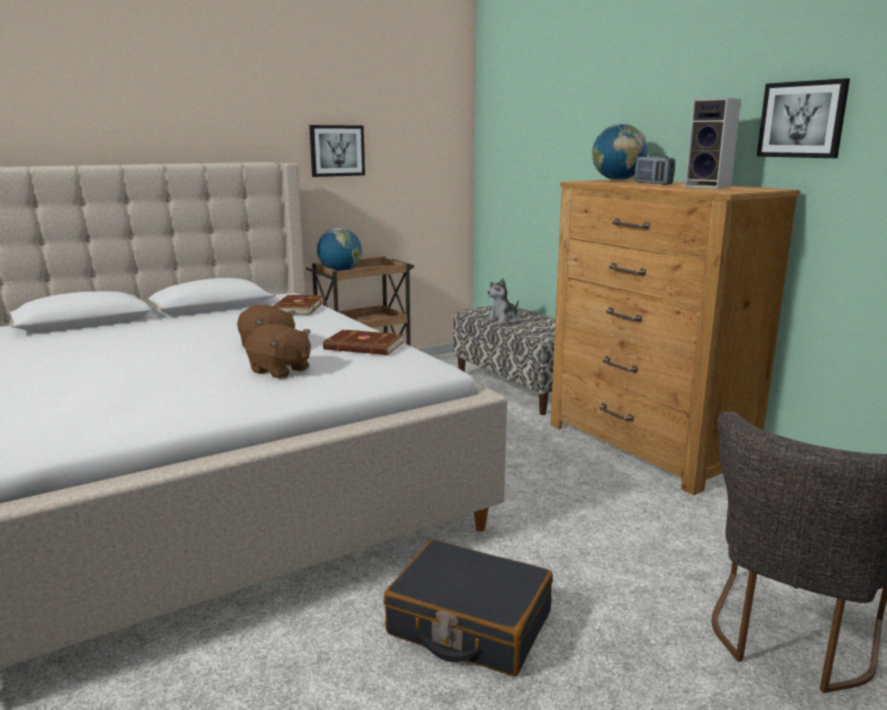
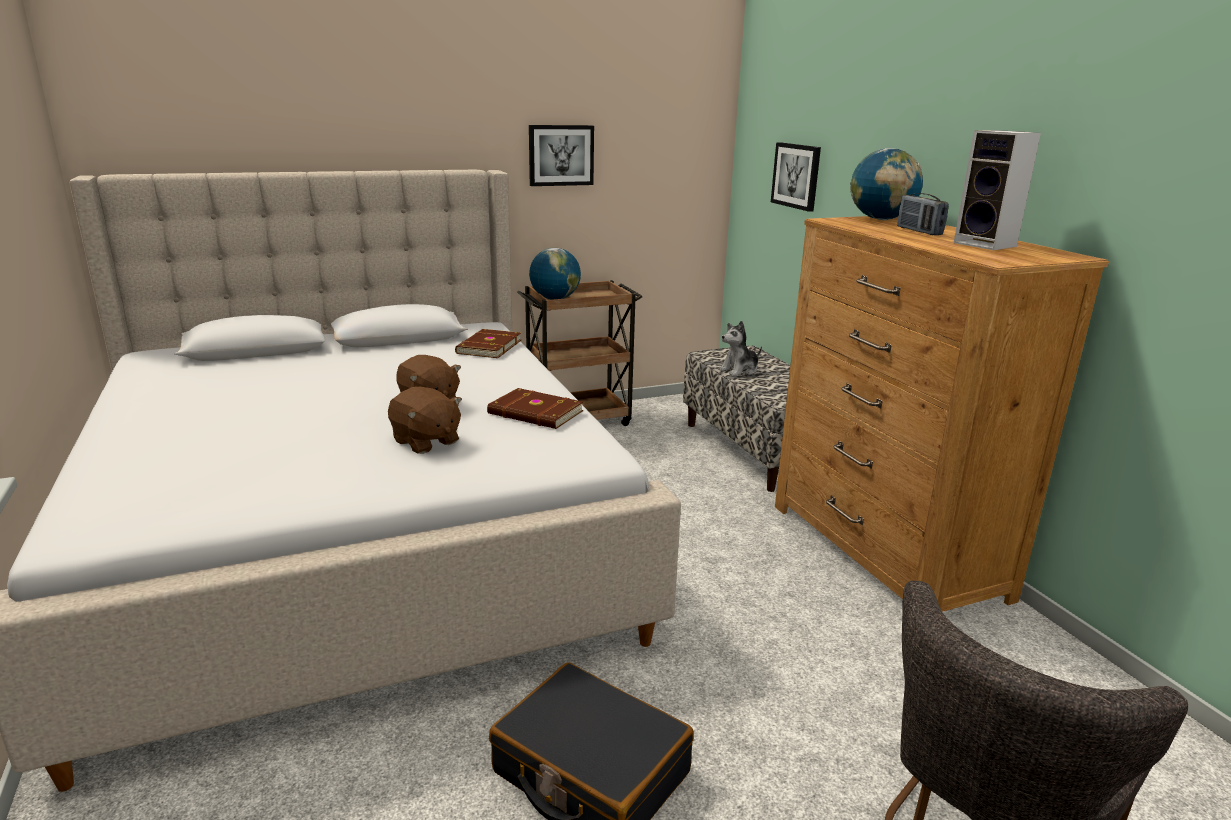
camera: 10 degrees right, 5 degrees up
(802, 119) = (1123, 165): picture -> picture (796, 176)

